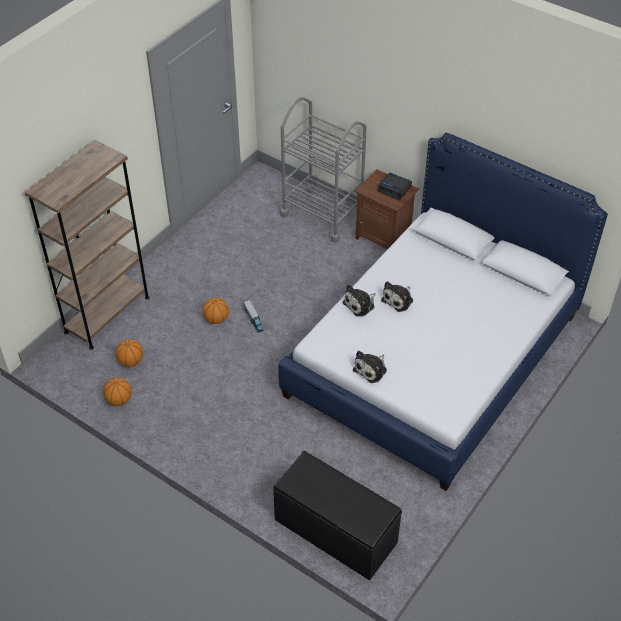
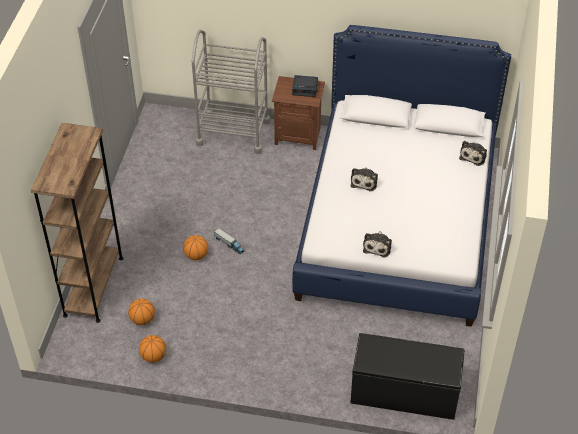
camera: 25 degrees left, 0 degrees up
(360, 304) = (335, 196): plush toy -> plush toy (474, 156)

